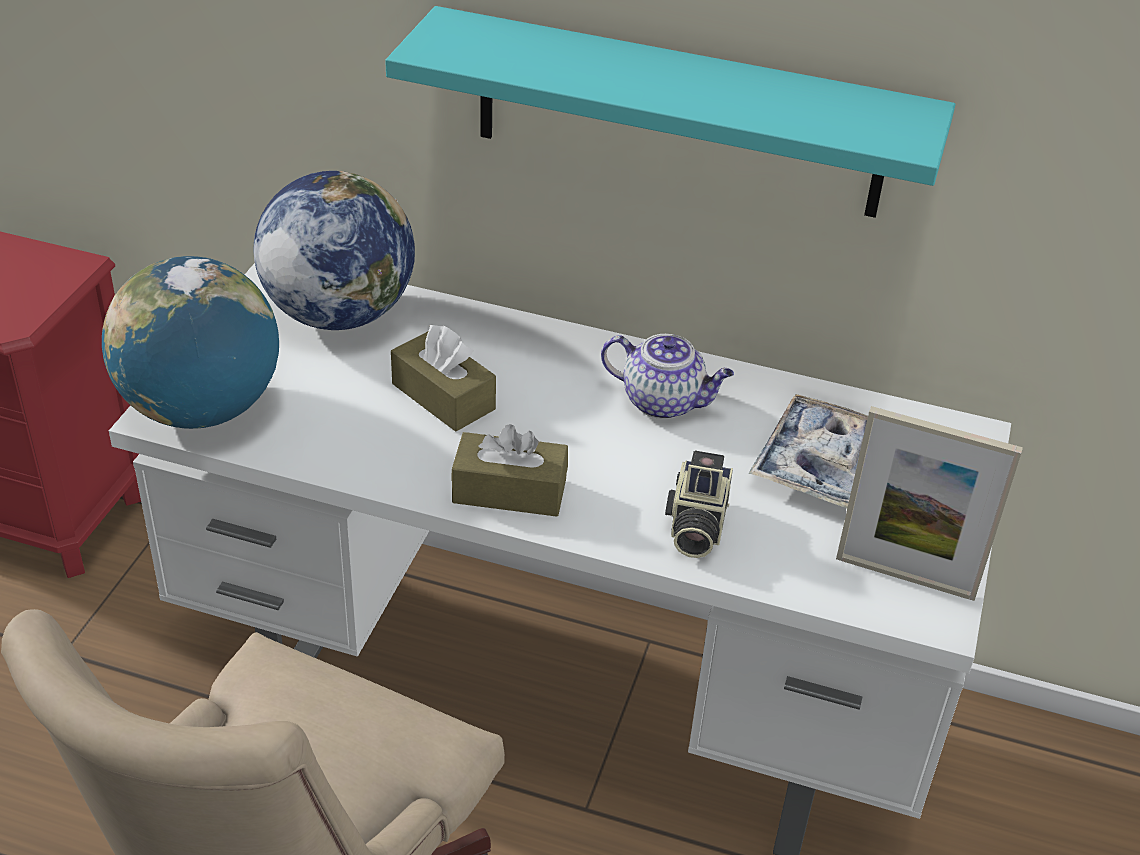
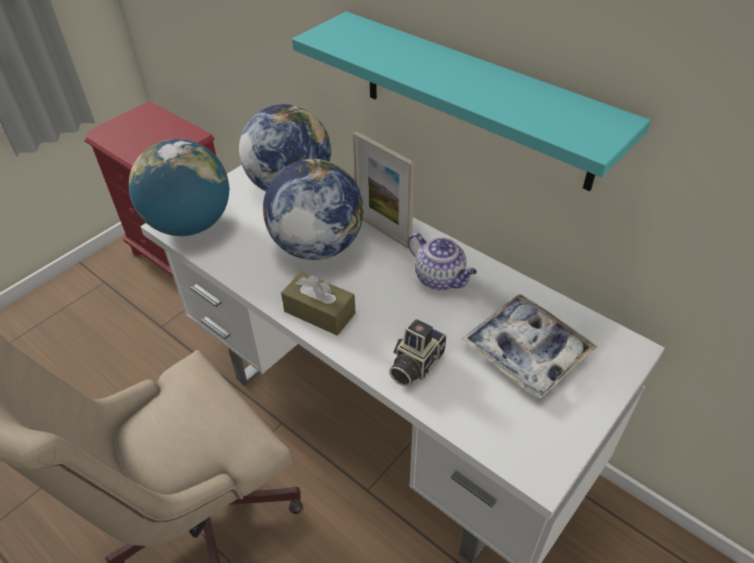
camera: 25 degrees right, 5 degrees up
(443, 396) = (316, 246): brown tissue box -> globe
(905, 576) = (533, 437): picture frame -> picture frame (383, 231)

